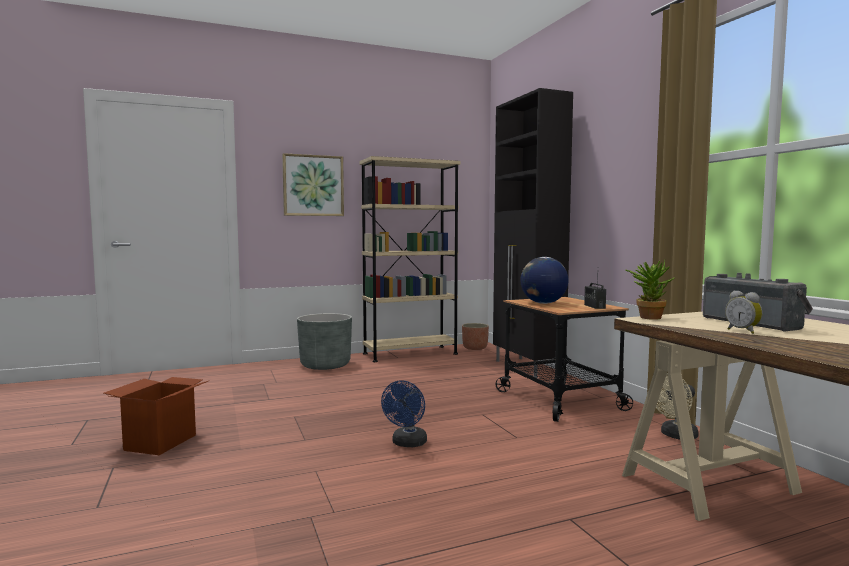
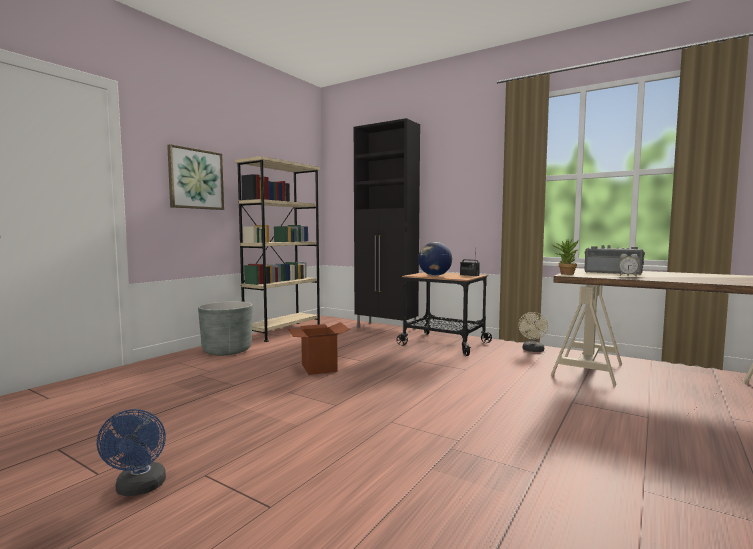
camera: 35 degrees left, 0 degrees up
(161, 442) = (206, 442): cardboard box -> cardboard box (319, 367)
(407, 444) = (412, 389): blue fan -> blue fan (139, 489)
(475, 348) = (324, 321): planter -> none

